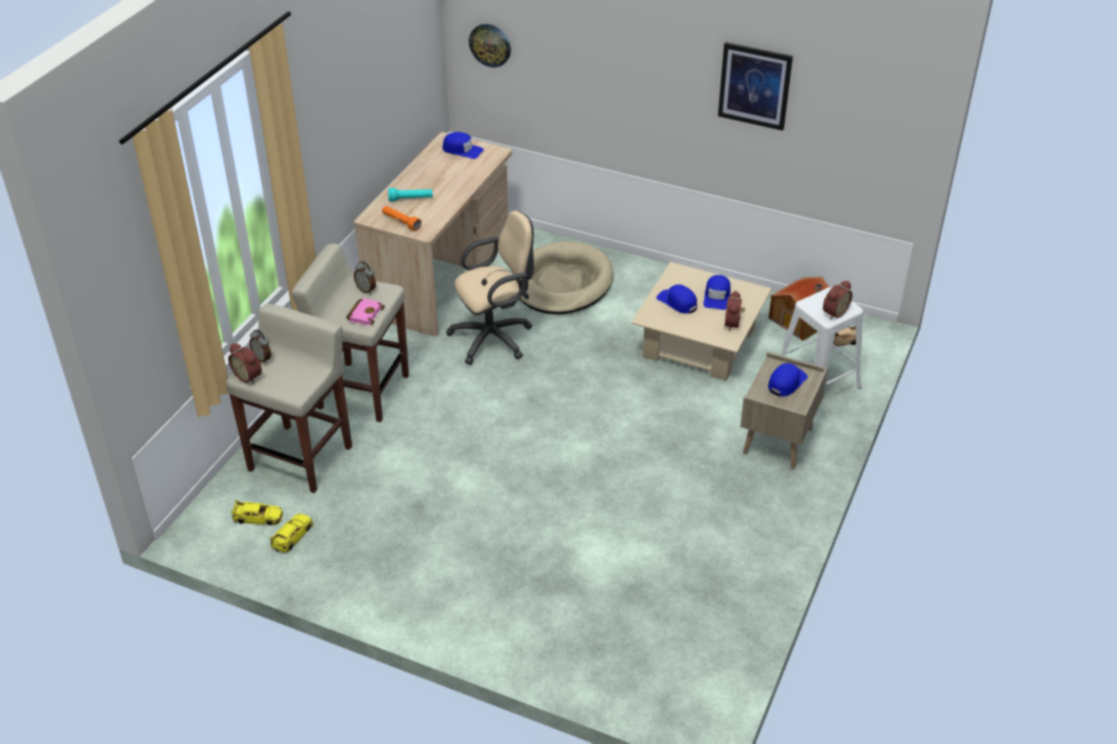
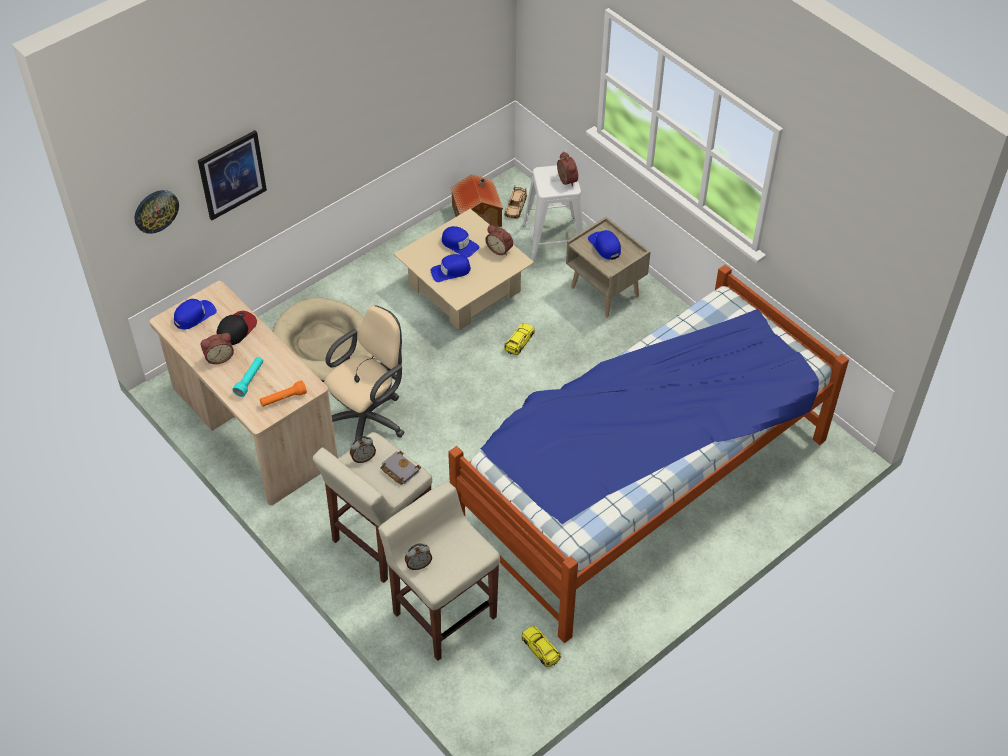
camera: 65 degrees left, 10 degrees up
(249, 376) = (438, 582): alarm clock -> alarm clock (219, 357)
(258, 517) = (503, 669): yellow toy car -> yellow toy car (519, 341)
(365, 313) = (399, 470): pink book -> grey book
(462, 174) = (236, 329): none -> cap
(495, 338) = (369, 419): beige office chair -> beige office chair turned 45 degrees clockwise
(537, 548) = (641, 482): none -> bed
(754, 86) = (389, 72): picture -> picture (232, 174)

